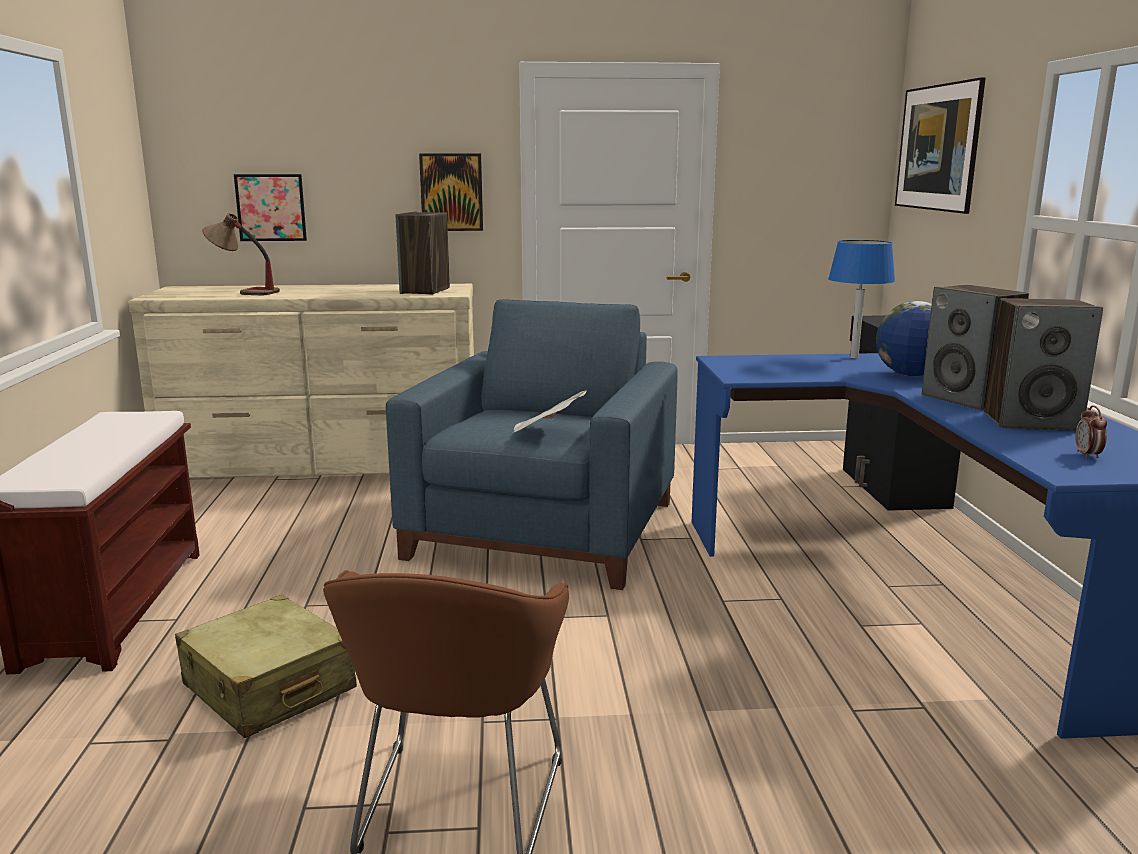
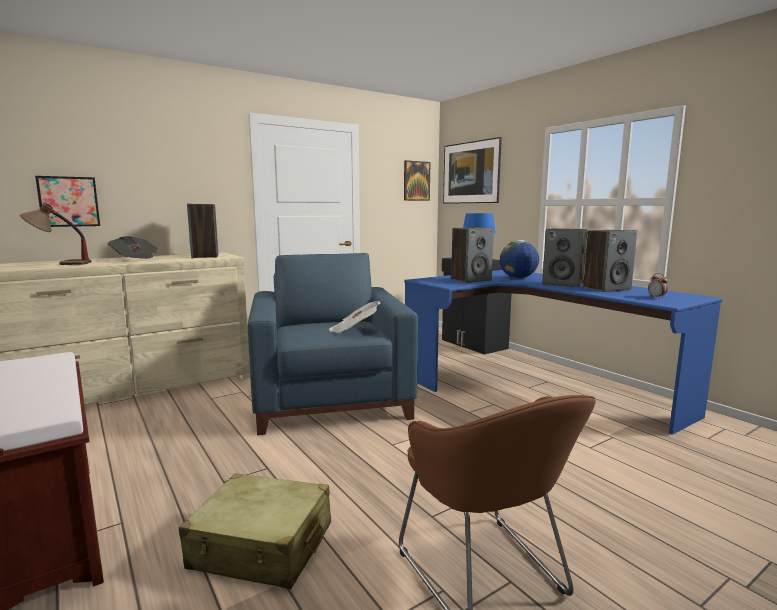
camera: 30 degrees left, 5 degrees down
(330, 293) = (136, 260): none -> newspaper
(451, 192) = (208, 193): picture -> picture (416, 181)
(808, 369) = (471, 280): none -> speaker

